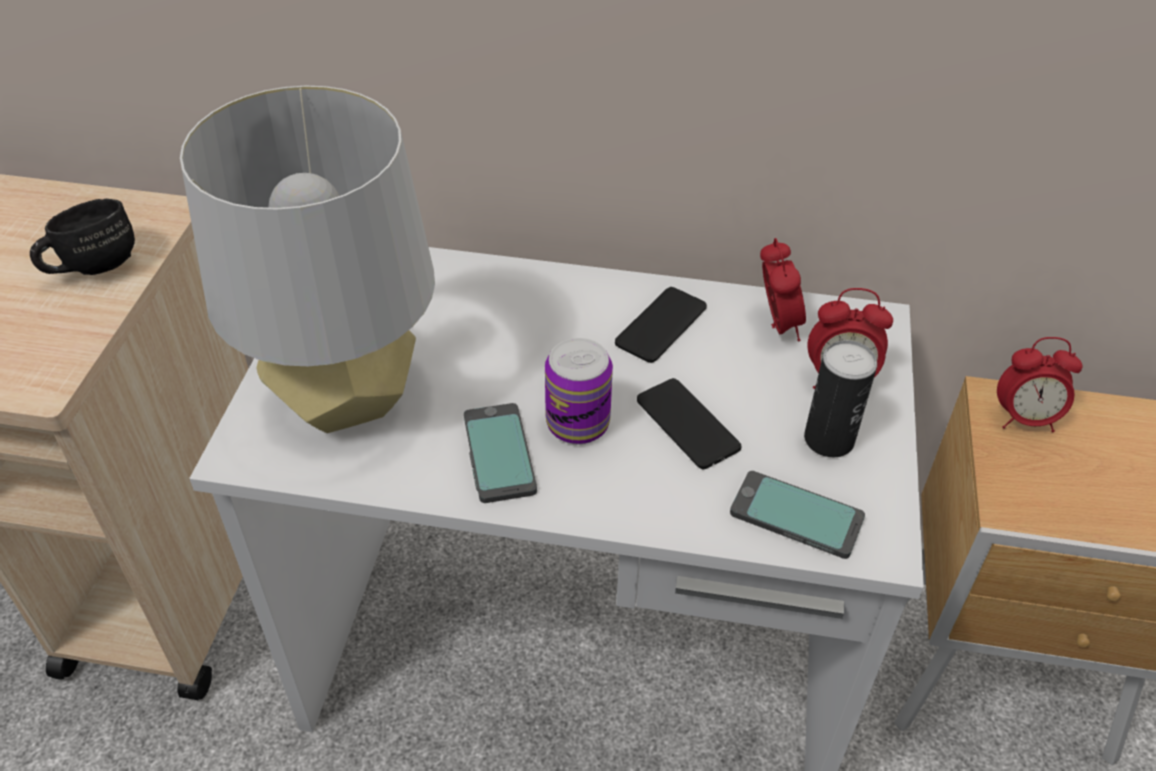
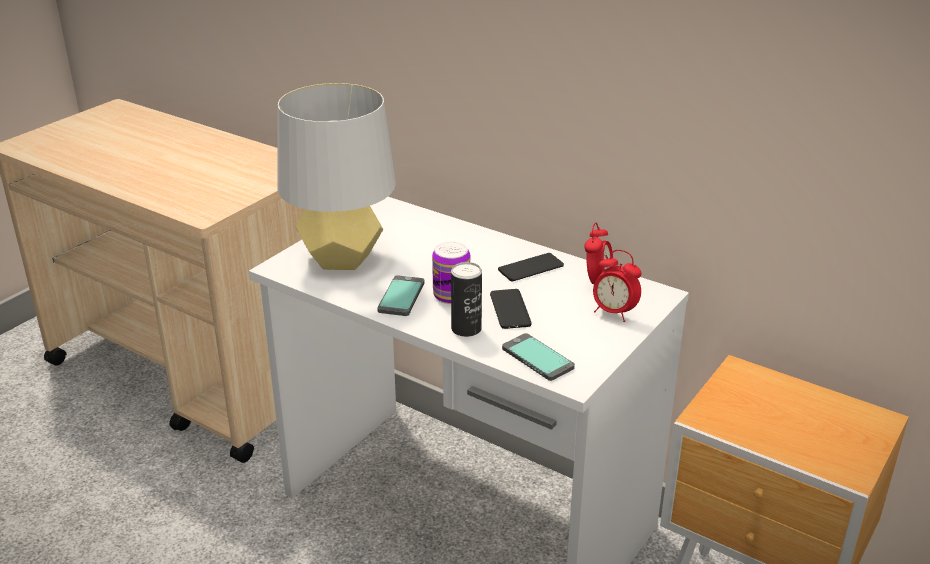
camera: 25 degrees right, 15 degrees down
(91, 266) = (256, 178): black mug -> none
(829, 439) = (584, 334): can -> can (466, 329)
(1024, 419) = (749, 382): alarm clock -> none

